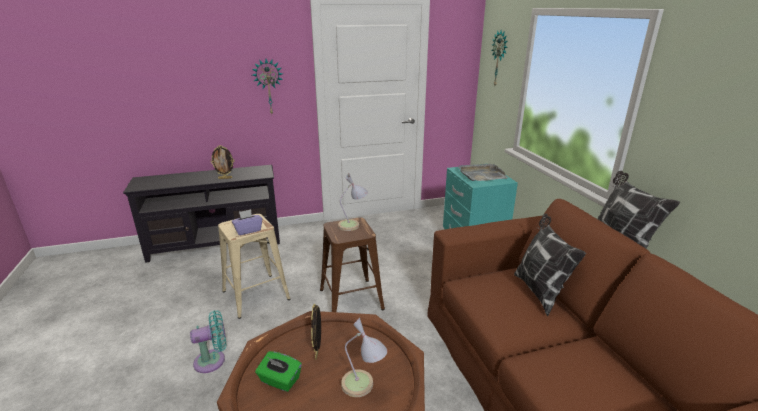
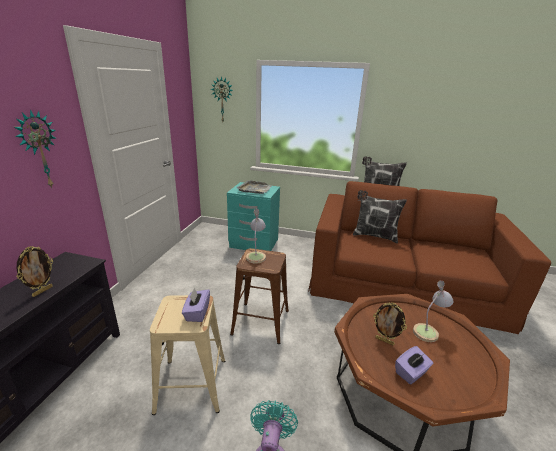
camera: 60 degrees left, 0 degrees up
(280, 380) = (411, 373): green tissue box -> purple tissue box

